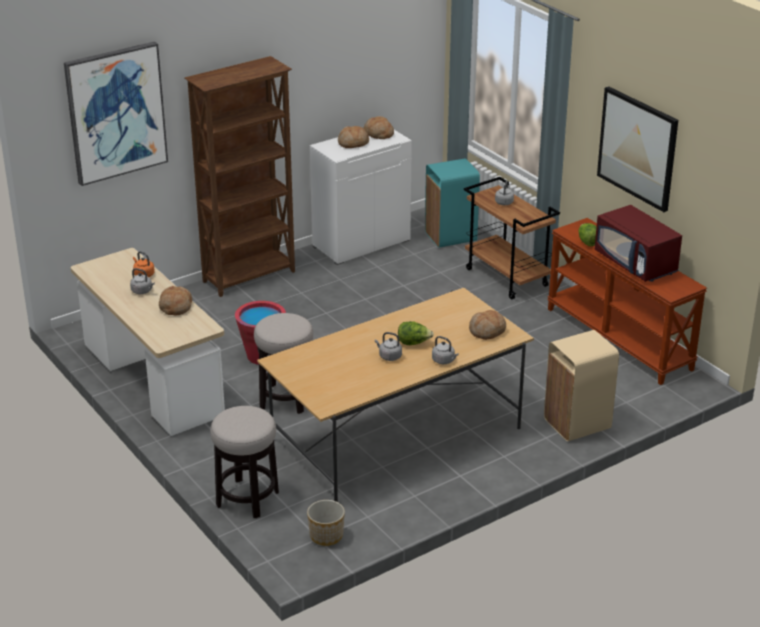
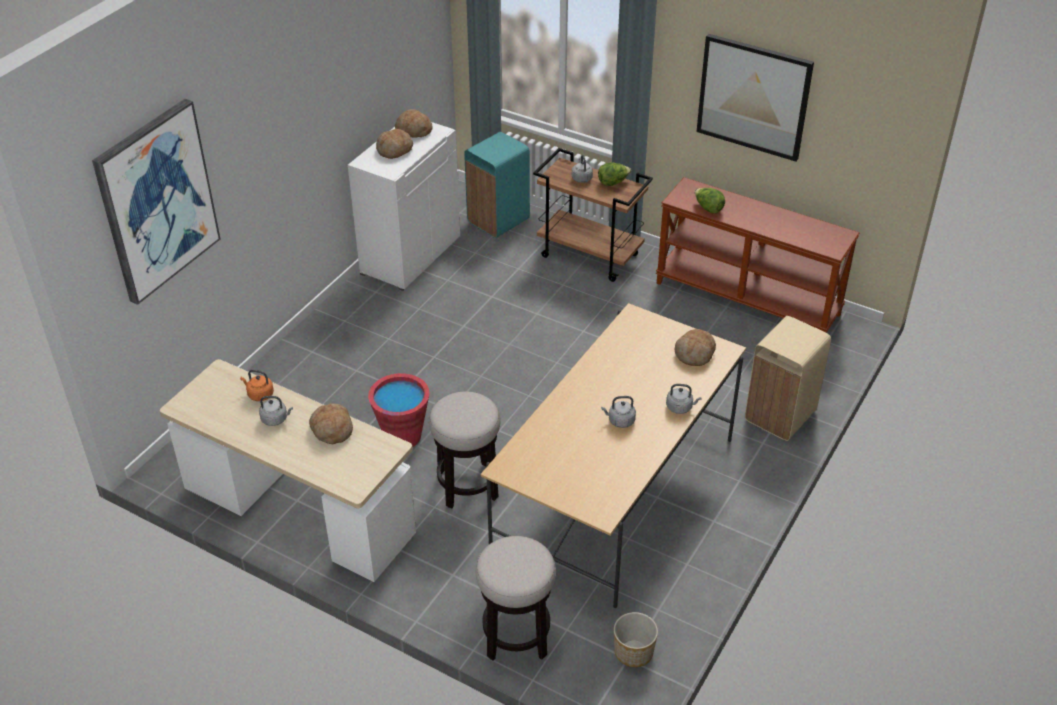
camera: 25 degrees left, 10 degrees up
(250, 277) = (317, 334): brown bookcase -> none
(413, 343) = (632, 394): lettuce -> lettuce (613, 182)
(636, 264) = (773, 222): red microwave -> none

